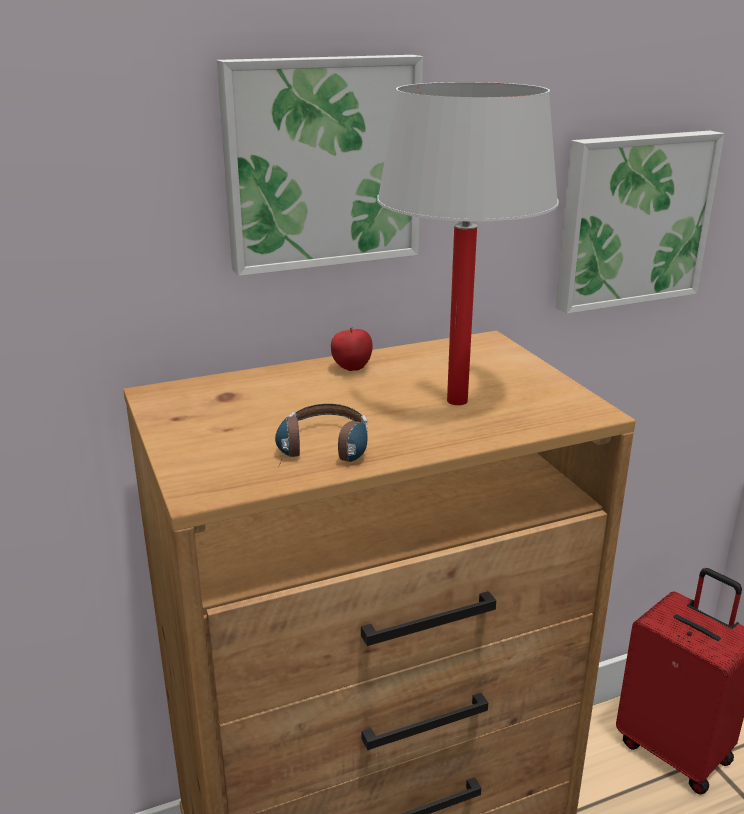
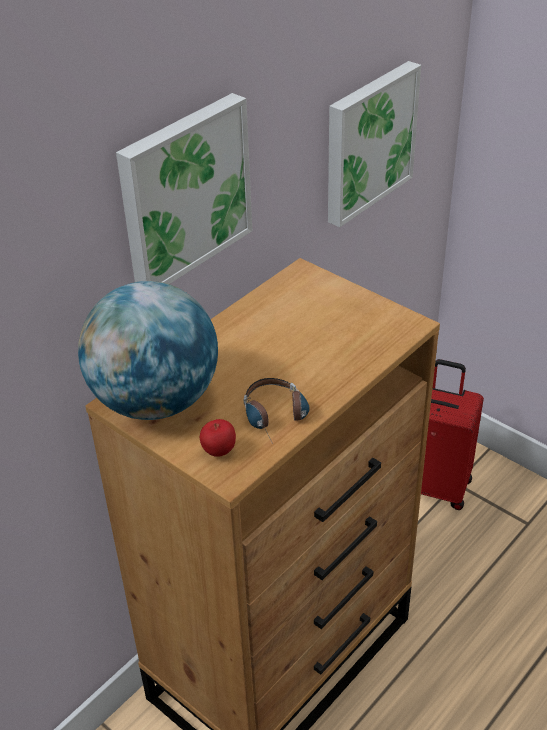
camera: 25 degrees left, 15 degrees up
(198, 402) = (155, 401): none -> globe
(351, 369) = (232, 332): apple -> apple (219, 451)
(457, 401) = (325, 341): white table lamp -> none

